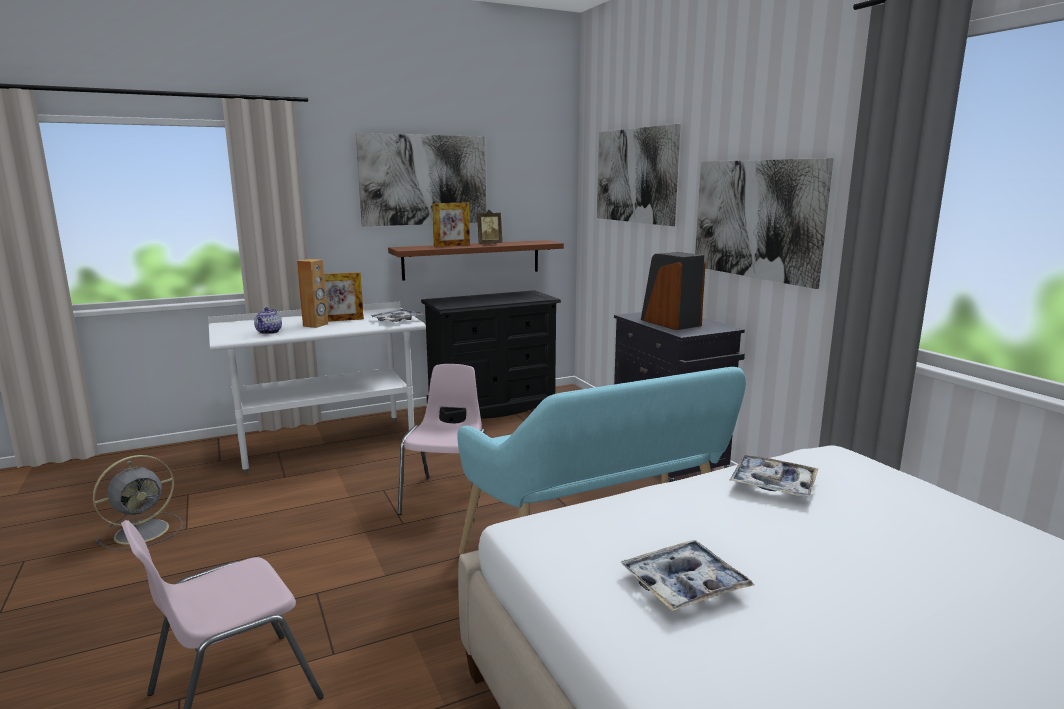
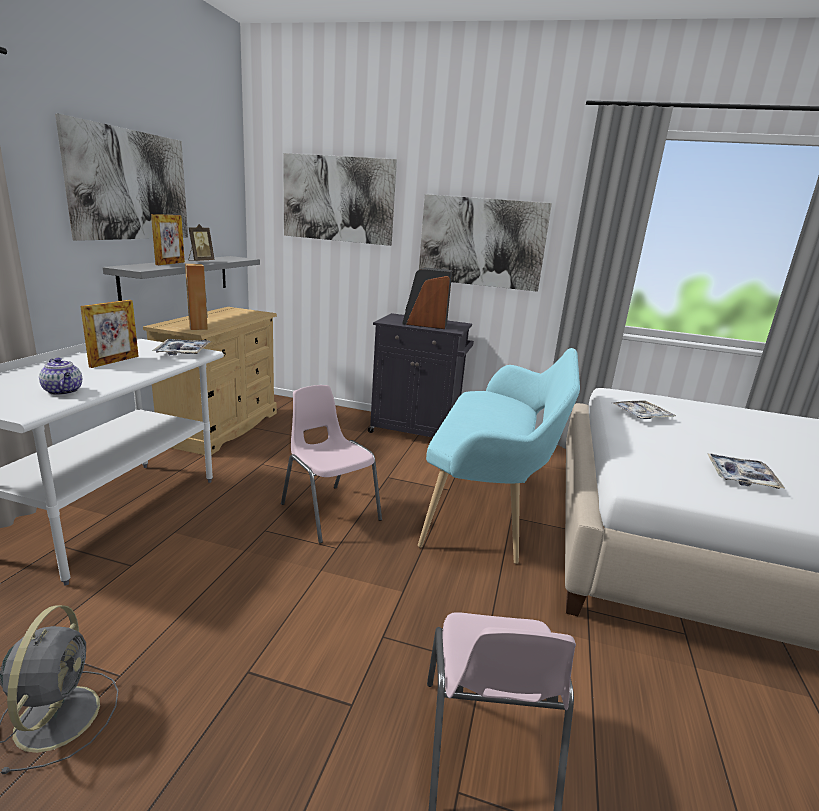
camera: 50 degrees left, 5 degrees up
(316, 325) = (100, 372): brown speaker -> brown speaker (198, 327)
(472, 259) = (177, 278): brown shelf -> grey shelf
(492, 408) = (222, 427): black dresser -> beige dresser

